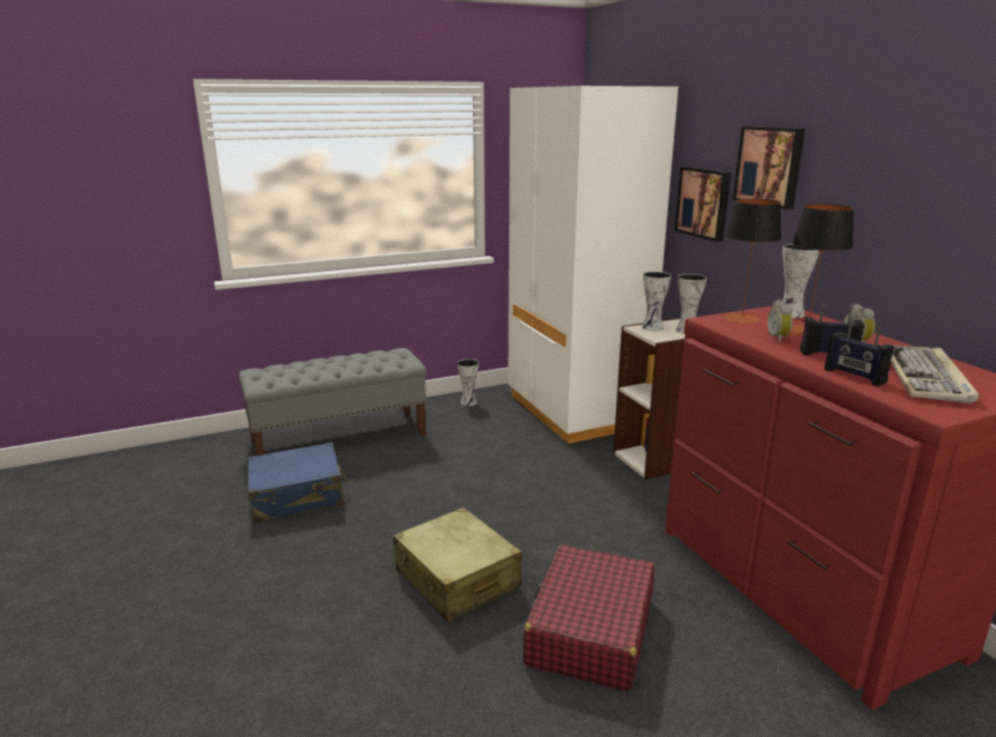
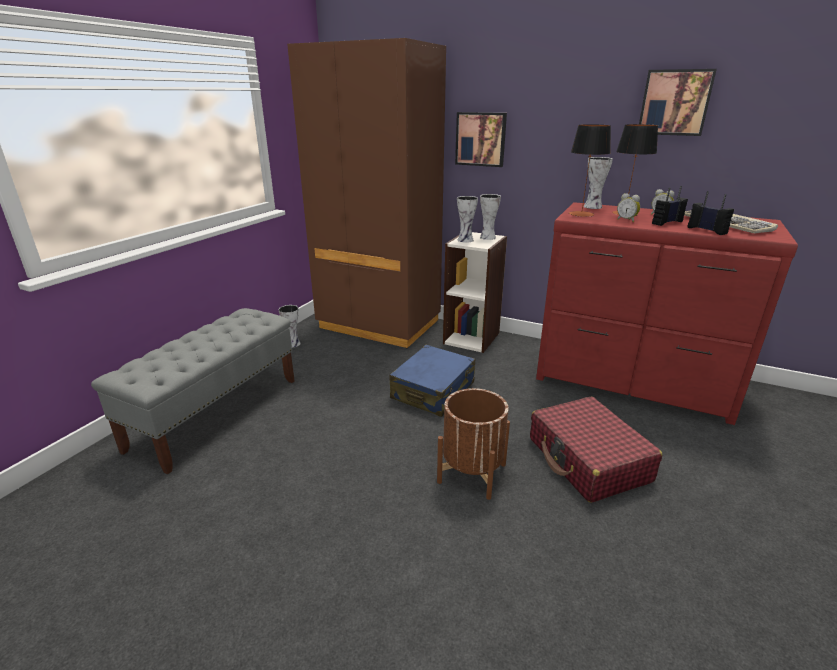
camera: 40 degrees left, 5 degrees up
(298, 496) = (251, 479): blue suitcase -> blue suitcase (433, 391)
(457, 579) = (472, 473): beige suitcase -> brown planter
(574, 411) = (379, 324): white wardrobe -> brown wardrobe
(770, 166) = (545, 105): picture -> picture (675, 102)
(854, 376) = (707, 230): radio -> radio turned 135 degrees counterclockwise

